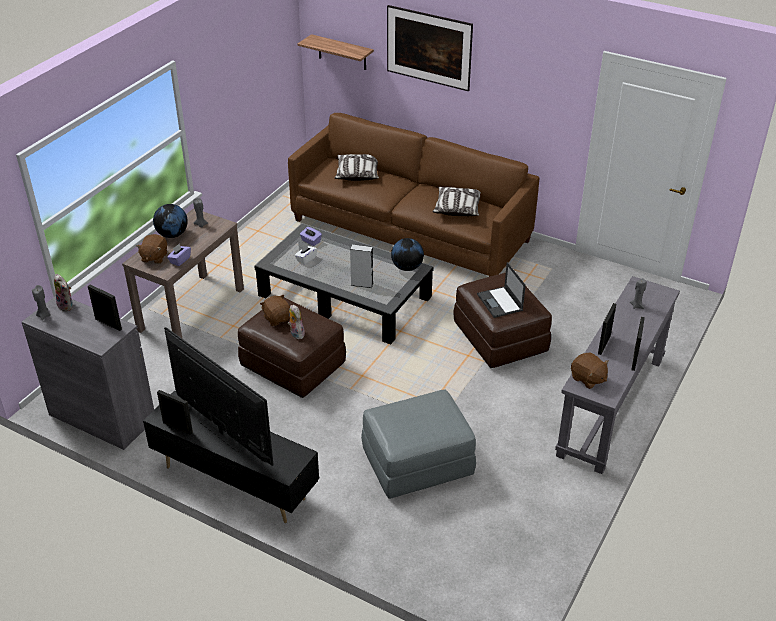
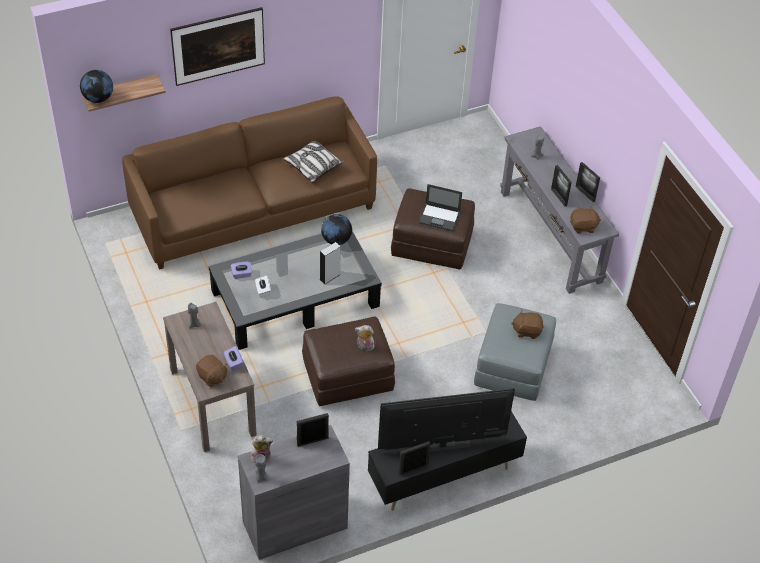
camera: 55 degrees left, 10 degrees up
(172, 235) = (190, 350): globe -> globe (98, 98)
(277, 318) = (335, 347): brown plush toy -> brown plush toy (527, 330)
(357, 174) = (199, 192): pillow -> none

